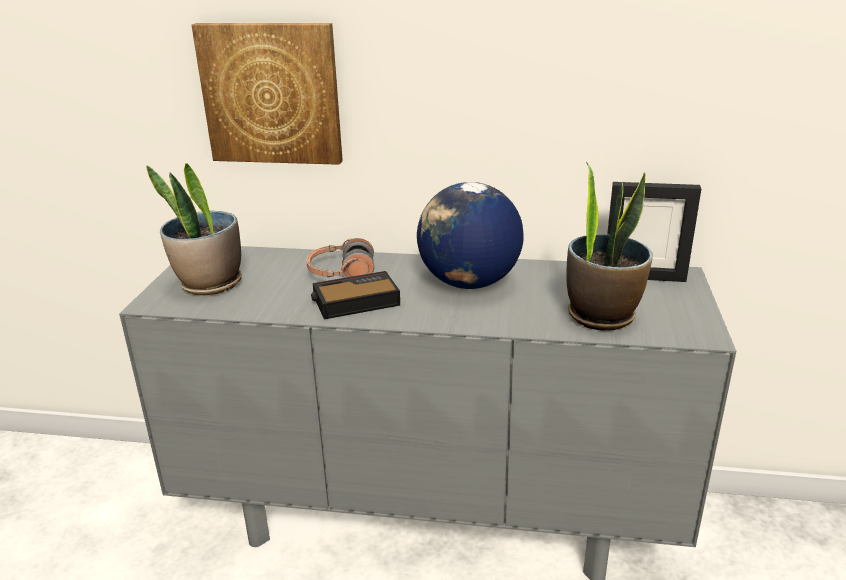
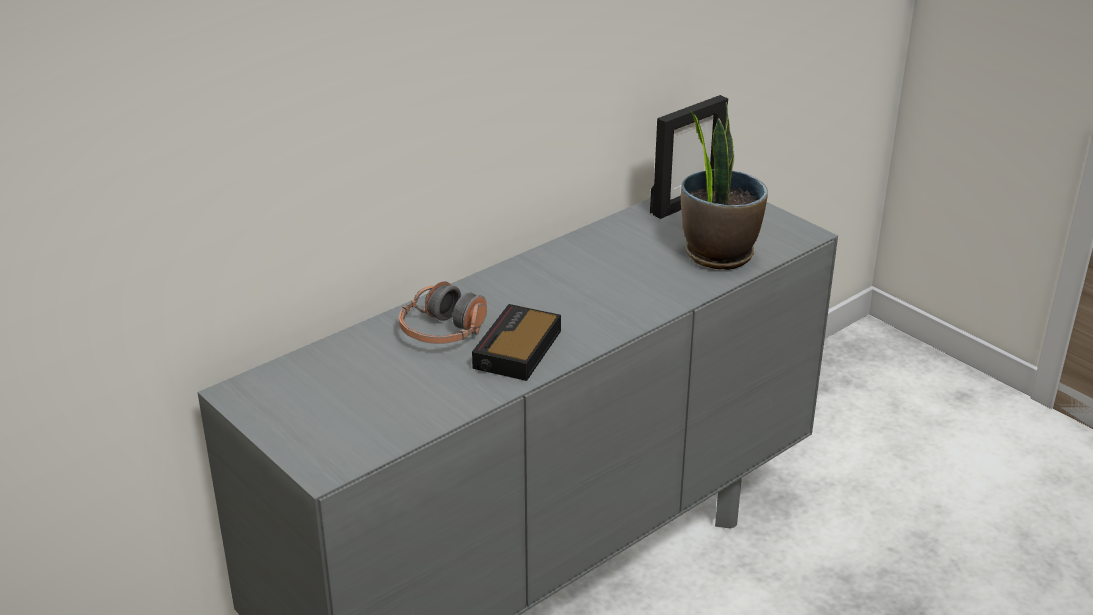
camera: 50 degrees left, 5 degrees up
(210, 284) = (338, 417): potted plant -> none
(271, 93) = (293, 143): picture -> none
(468, 283) = (572, 280): globe -> none

